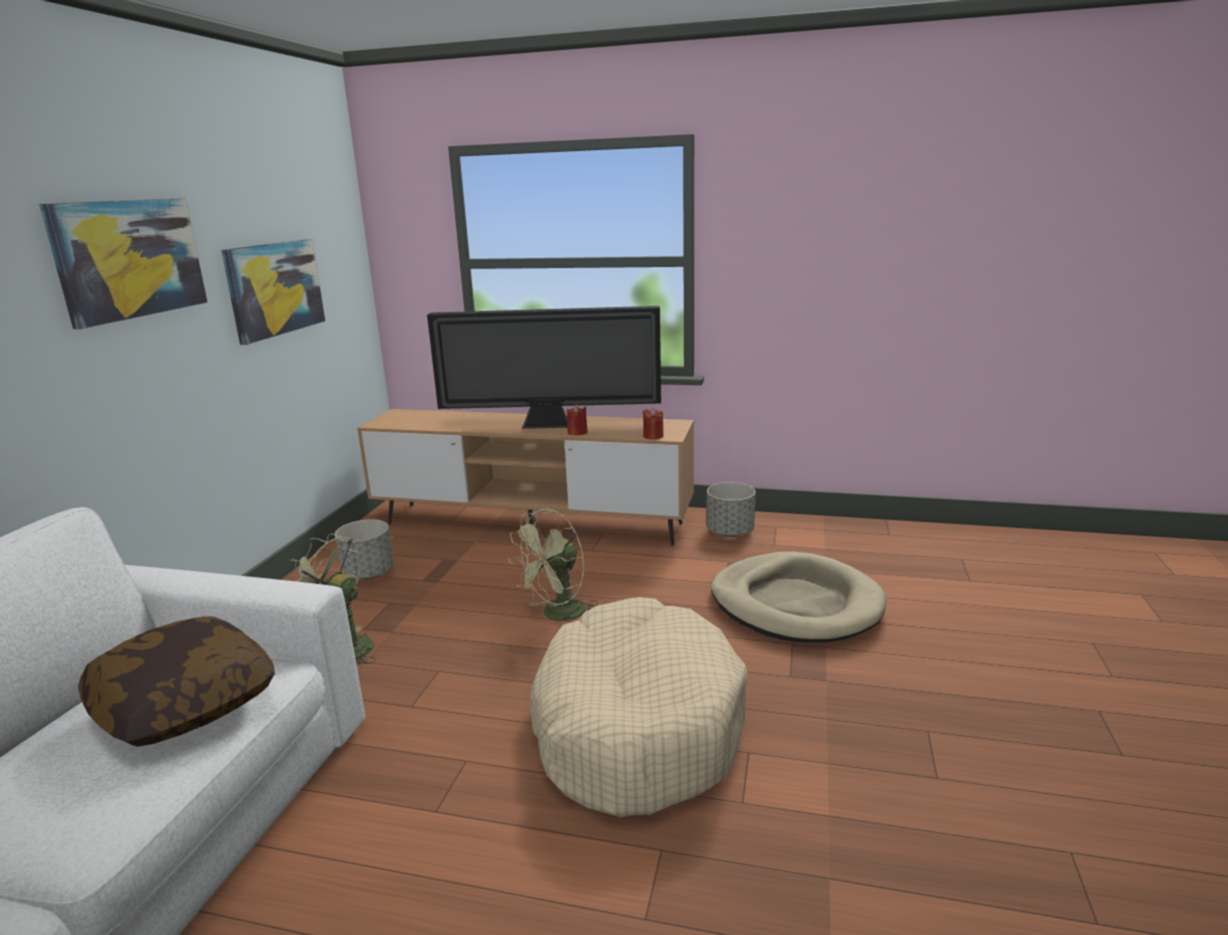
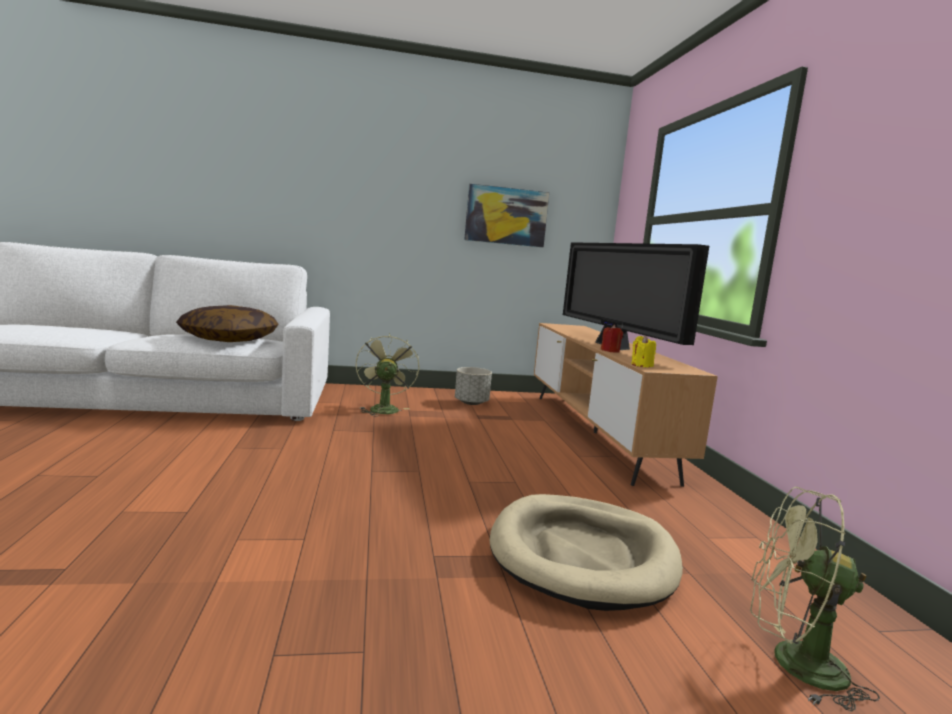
camera: 65 degrees right, 10 degrees down
(129, 259) = (403, 175): picture -> none
(558, 616) = (464, 454): green fan -> green fan (792, 663)
(636, 725) = (330, 492): beige dog bed -> none
(653, 436) = (641, 365): red candle -> yellow candle
(730, 532) = (701, 511): grey planter -> none

